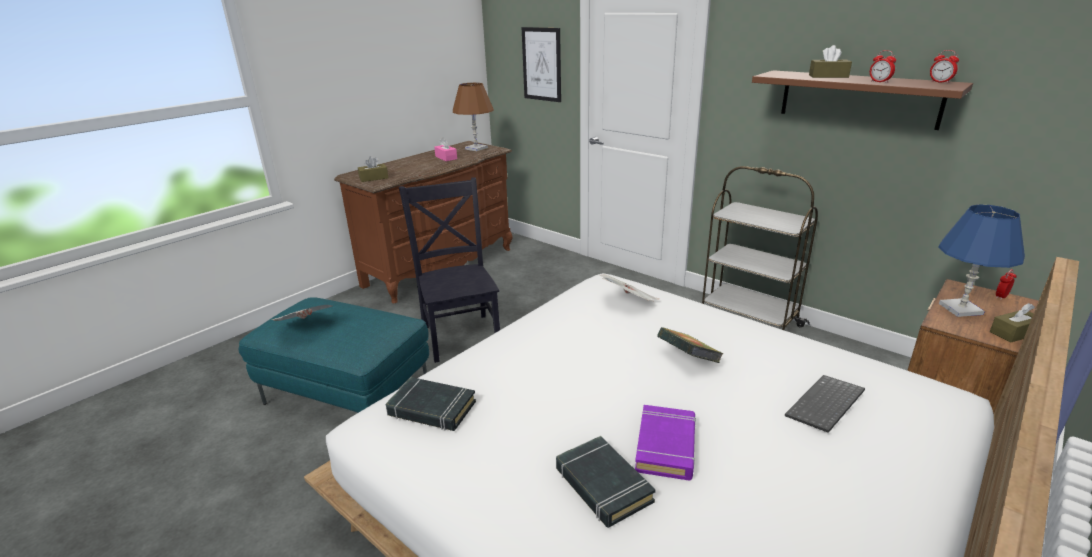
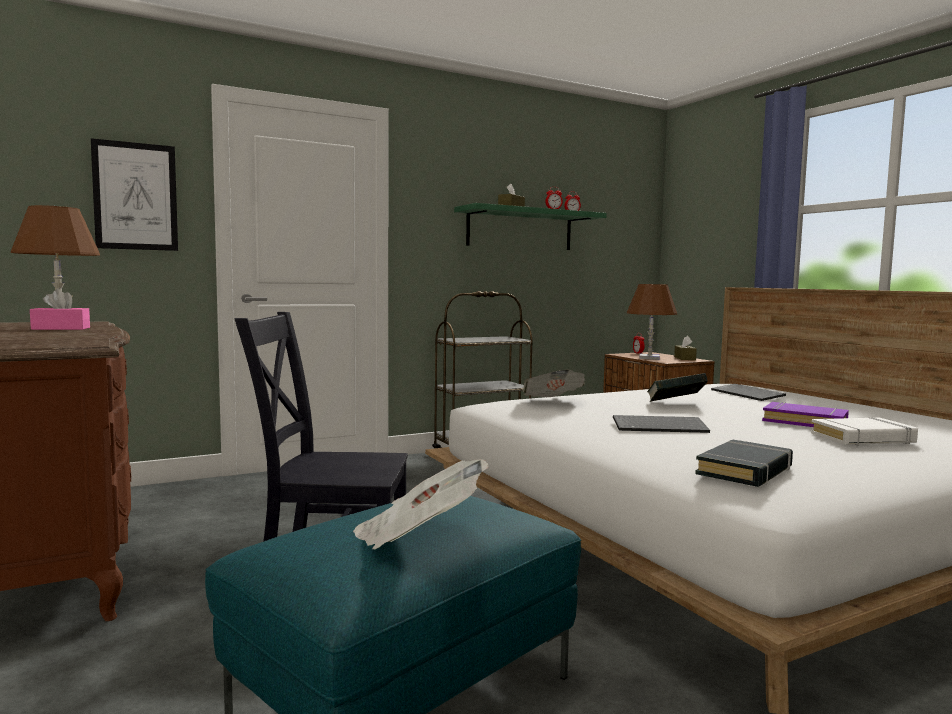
camera: 70 degrees left, 20 degrees down
(374, 178) = (50, 343): brown tissue box -> none
(563, 361) = (660, 426): none -> keyboard
(602, 485) = (863, 438): black book -> white book
(858, 98) = (520, 229): brown shelf -> green shelf
(961, 309) = (649, 358): blue table lamp -> brown table lamp

